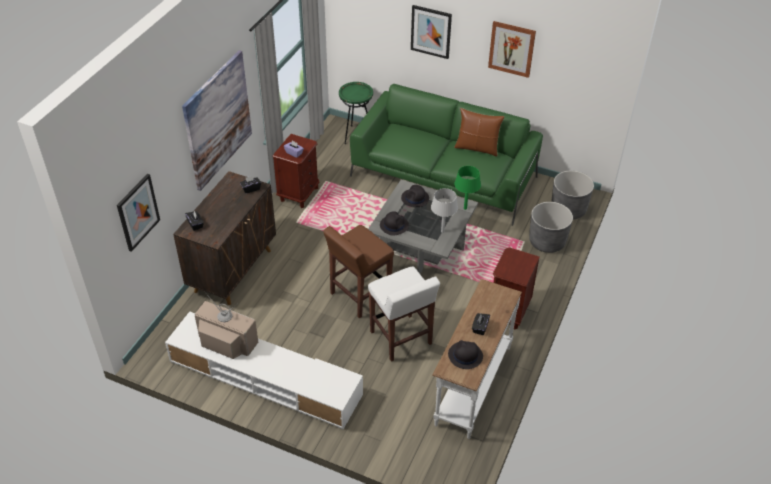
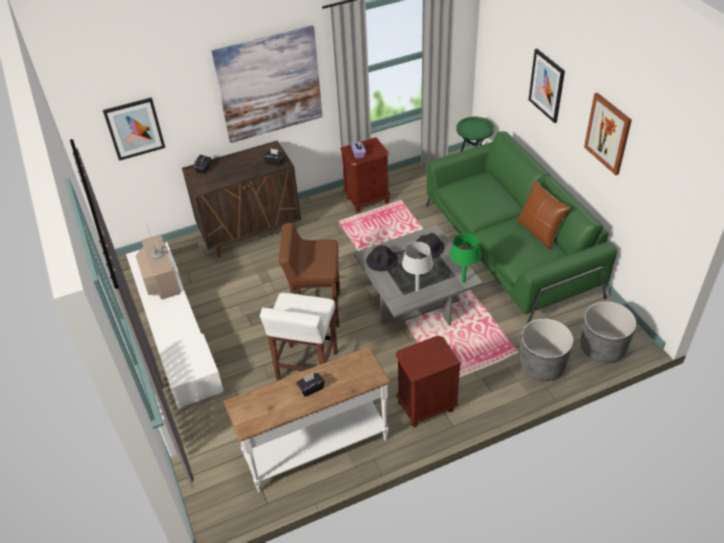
camera: 45 degrees right, 0 degrees up
(465, 355) = (267, 404): black hat -> none

